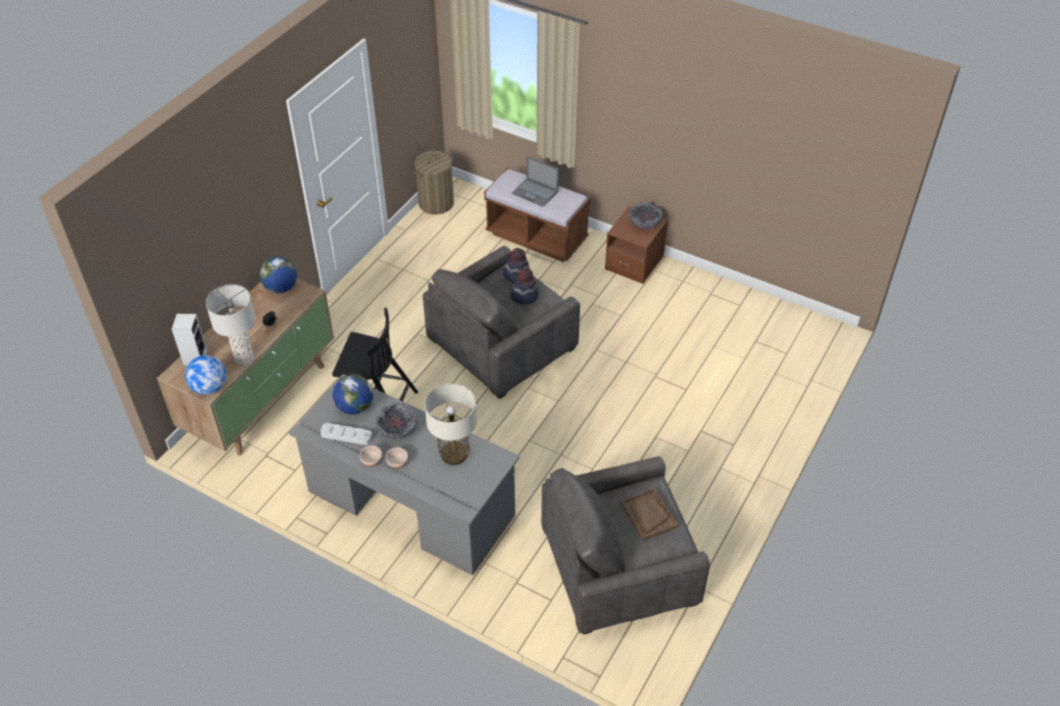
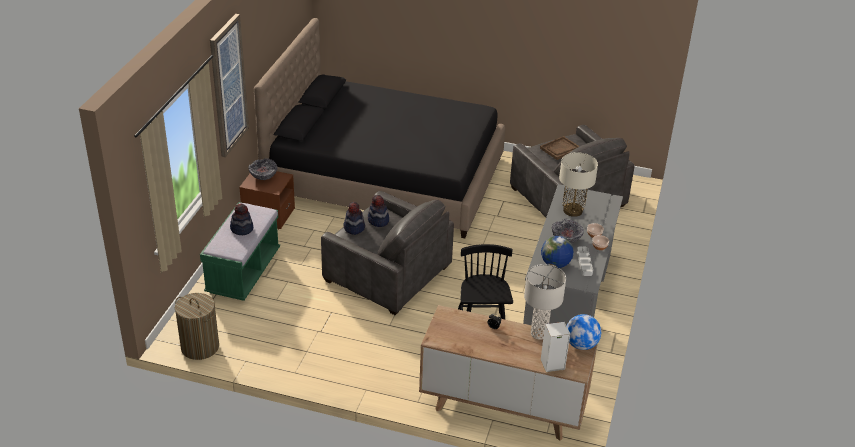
camera: 105 degrees left, 10 degrees down
(281, 288) = (445, 333): globe -> none
(535, 193) = (242, 229): laptop -> hat
(537, 237) = (243, 272): brown bench -> green bench
(639, 94) = (228, 86): none -> picture
(699, 372) = (384, 177): none -> black bed

